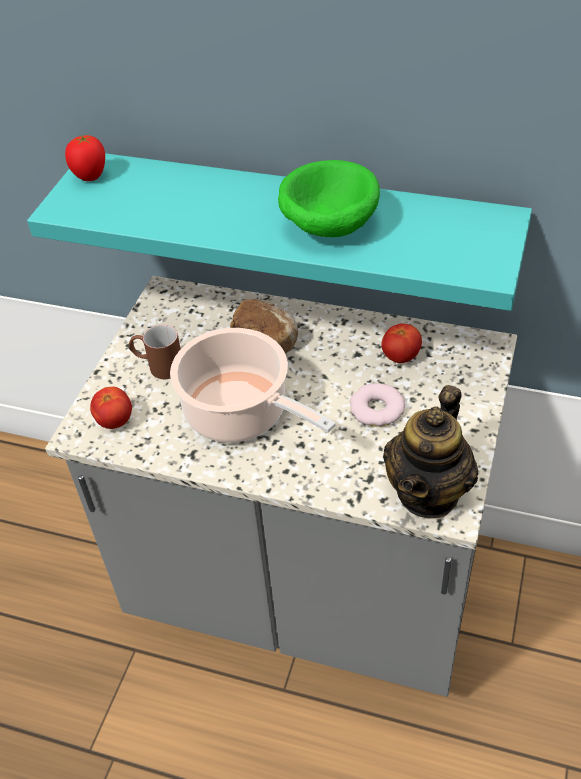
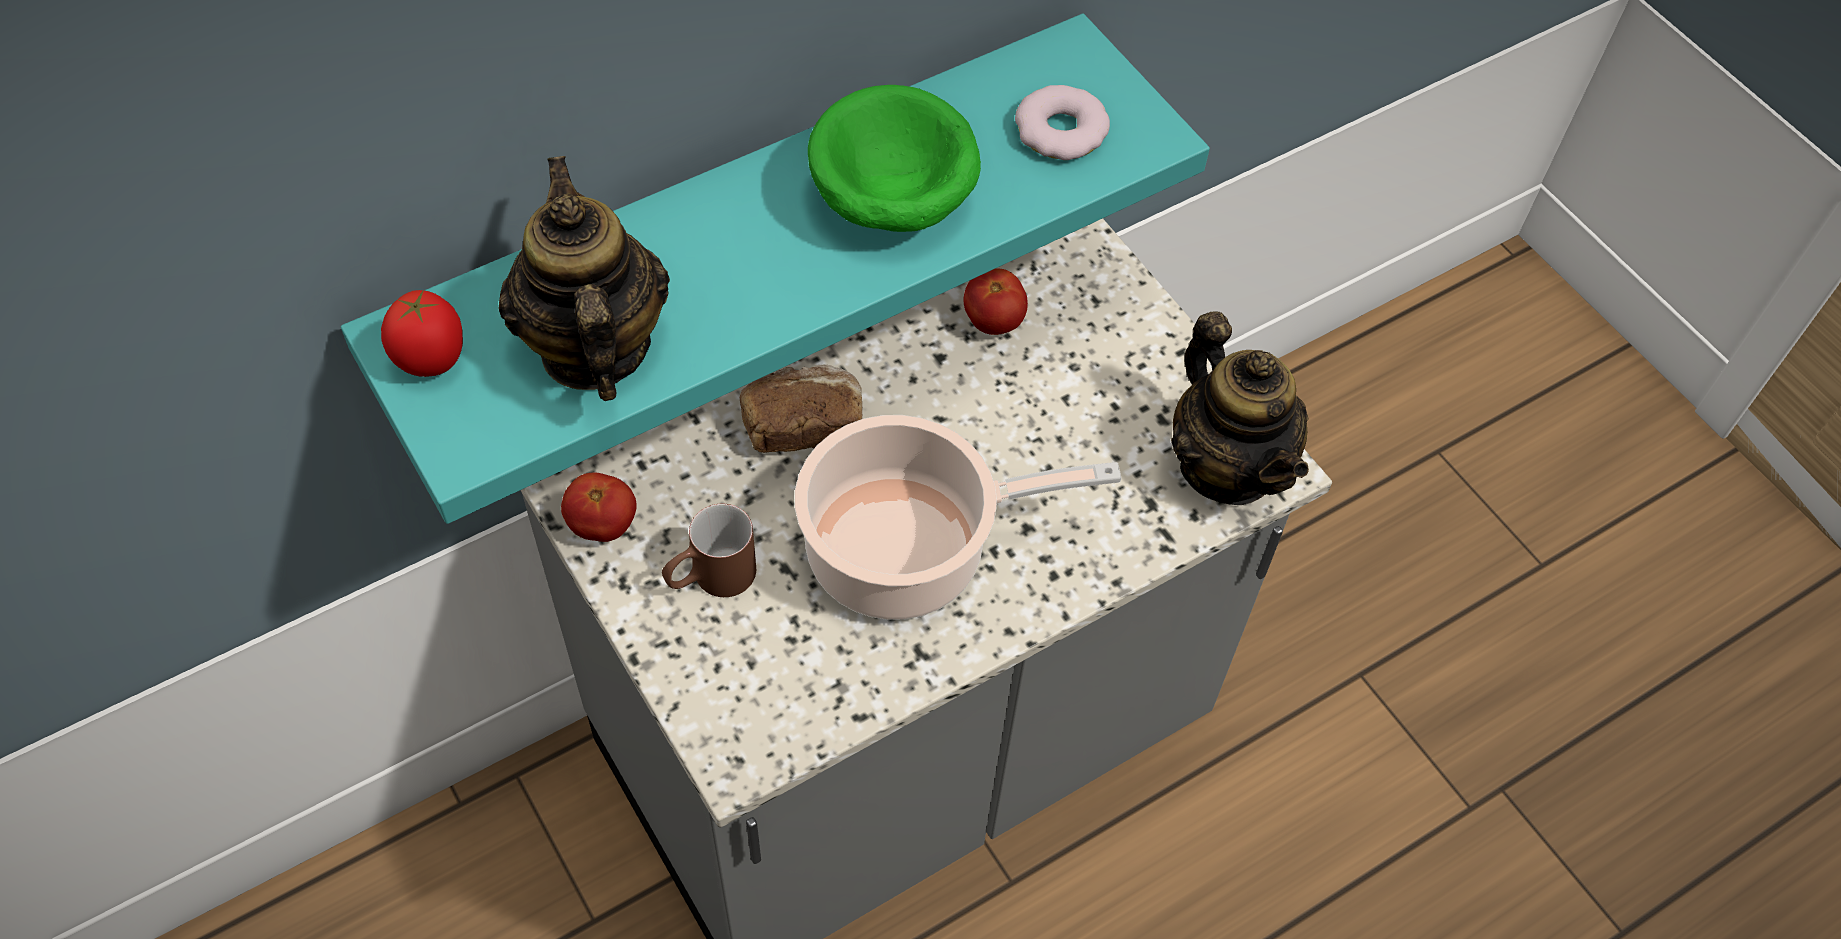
camera: 55 degrees left, 10 degrees up
(115, 421) = (761, 700): tomato -> tomato (603, 525)
(144, 205) = (593, 348): none -> teapot
(377, 409) = (1053, 412): donut -> donut (1061, 131)

